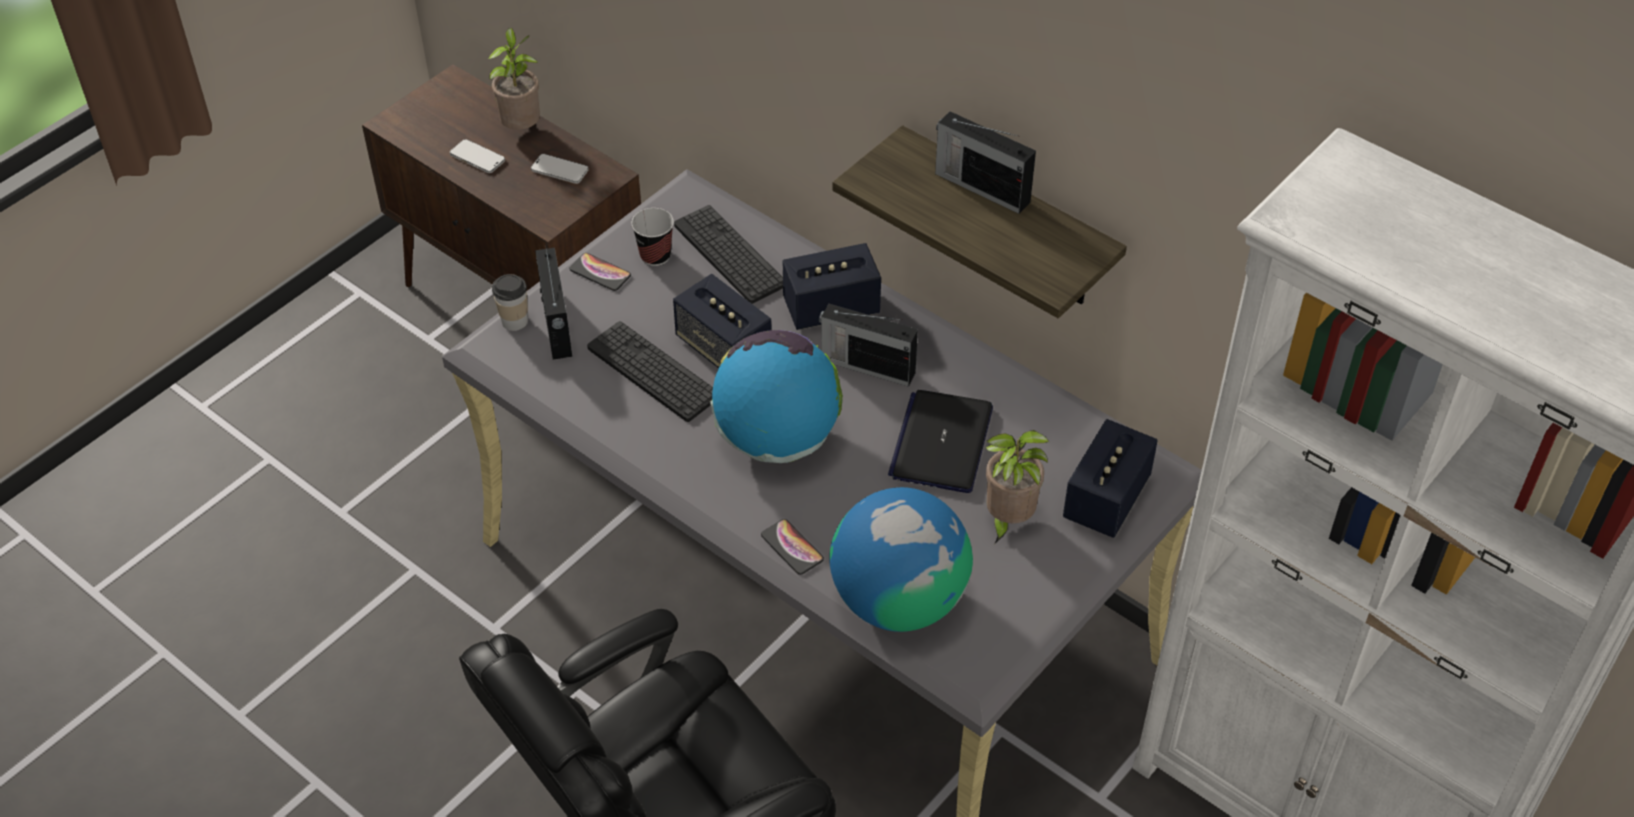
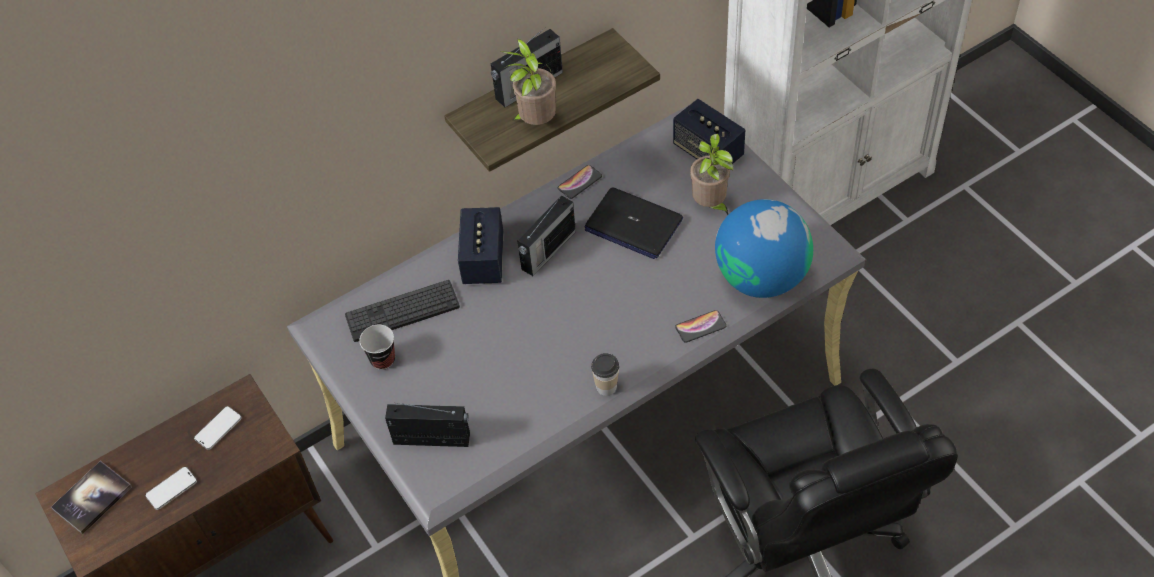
camera: 70 degrees left, 5 degrees up
(455, 104) = (92, 498): none -> book
(514, 321) = (416, 467): cup -> cup (606, 386)
(522, 128) = (151, 449): potted plant -> potted plant (535, 122)
(600, 273) = (386, 400): phone -> phone (579, 182)
(653, 372) = (506, 381): keyboard -> none
(723, 348) = (499, 332): speaker -> none
(777, 438) = (598, 316): globe -> none

